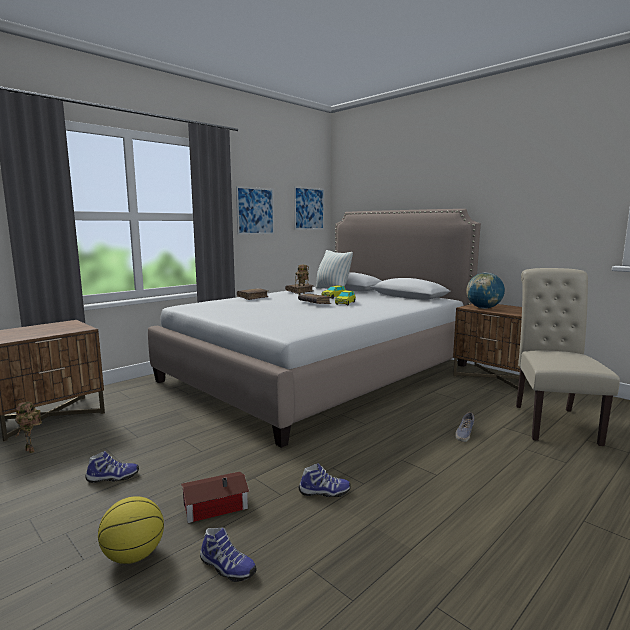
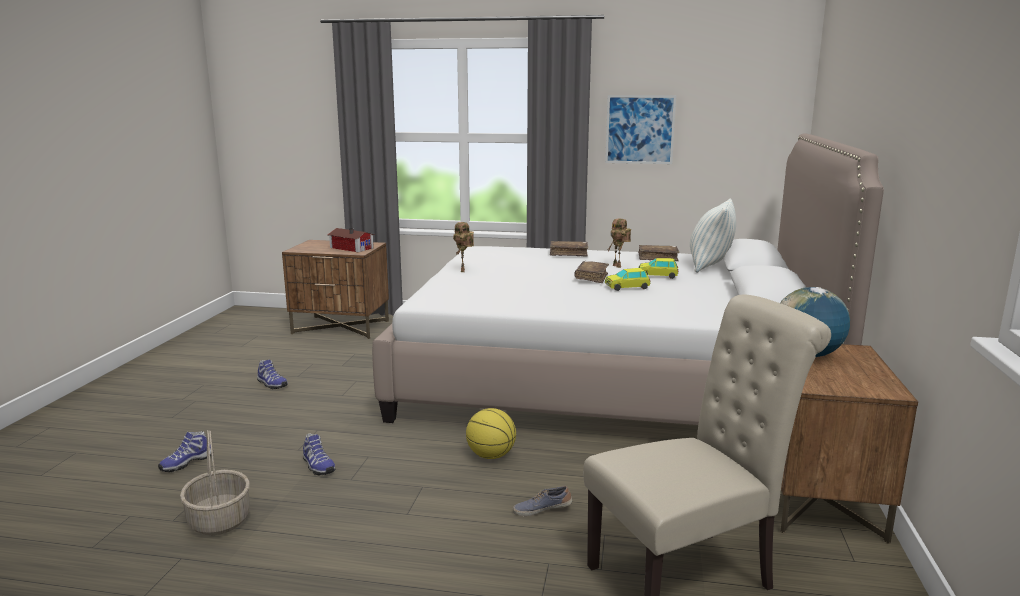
camera: 55 degrees right, 5 degrees up
(31, 450) = (286, 346): toy robot -> toy robot (464, 271)
(133, 555) = (183, 429): basketball -> basketball (490, 455)
(213, 505) = (261, 430): toy house -> toy house (351, 247)
(226, 568) = (186, 463): shoe -> shoe turned 45 degrees clockwise
(309, 208) = (754, 124): picture -> none
(377, 567) = (218, 520): none -> basket

